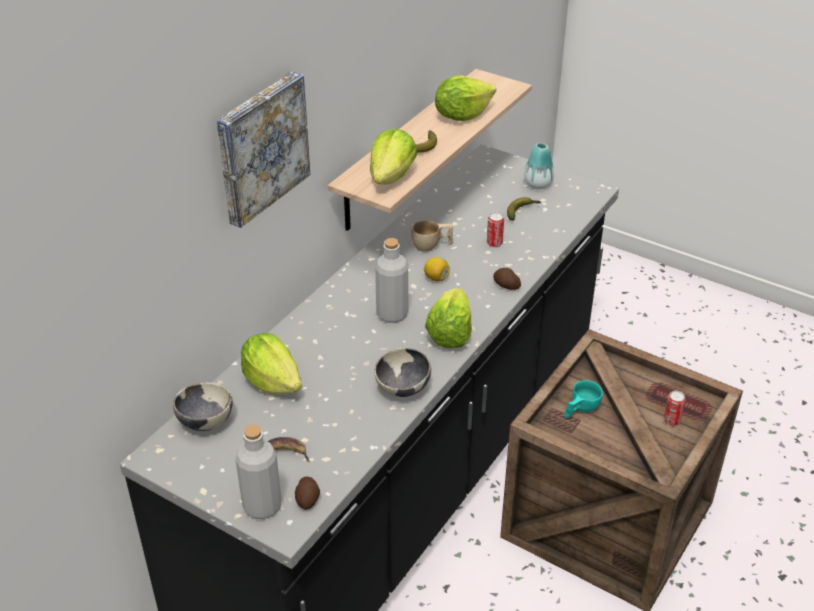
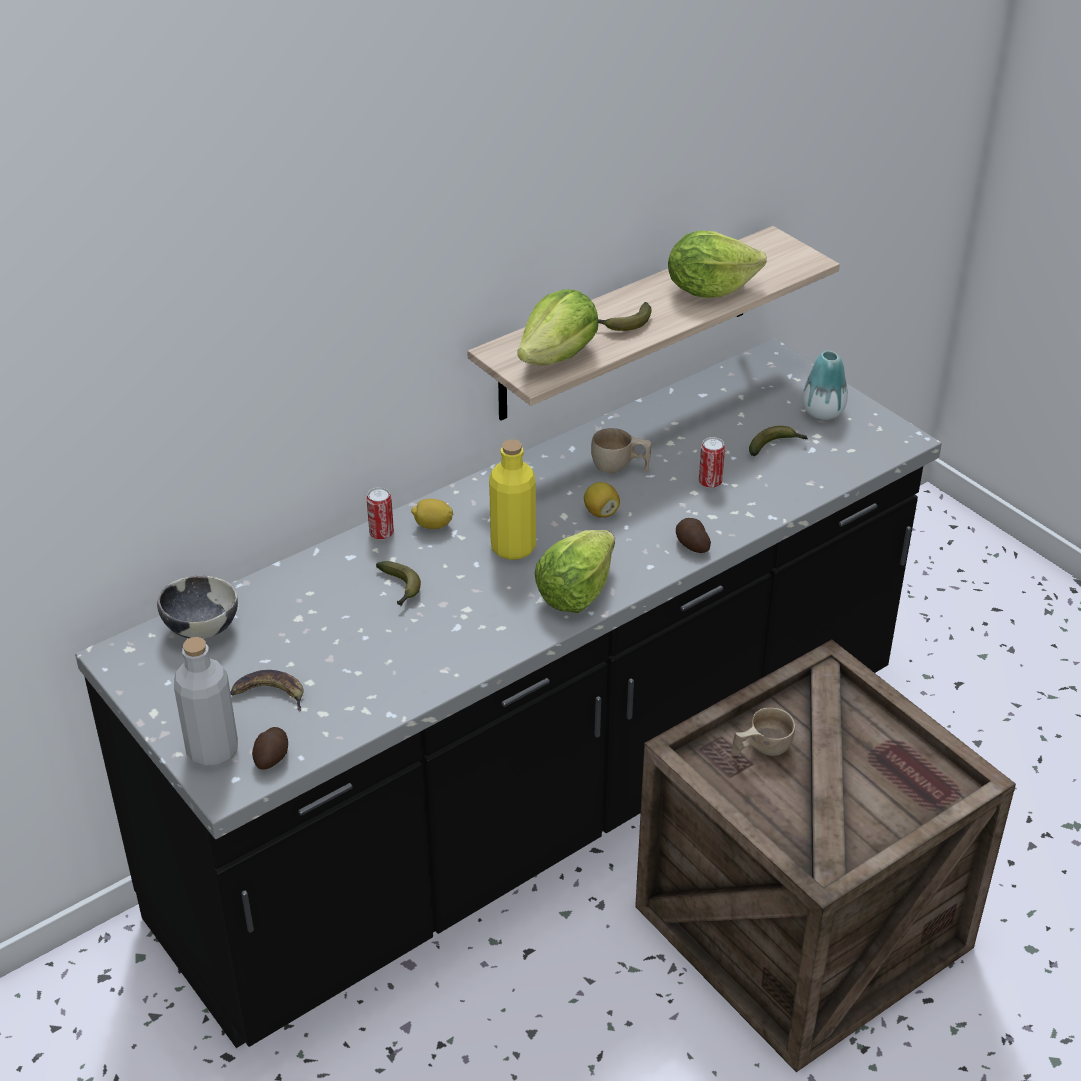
camera: 20 degrees right, 0 degrees up
(260, 147) = (346, 280): picture -> none
(272, 381) = (310, 598): lettuce -> none
(329, 312) = (433, 525): none -> lemon
(331, 360) = (400, 589): none -> banana
(392, 314) = (513, 547): grey bottle -> yellow bottle
(403, 389) = (471, 649): bowl -> none
(580, 410) = (760, 749): turquoise cup -> beige cup
(671, 420) = (887, 799): can -> can (381, 533)

